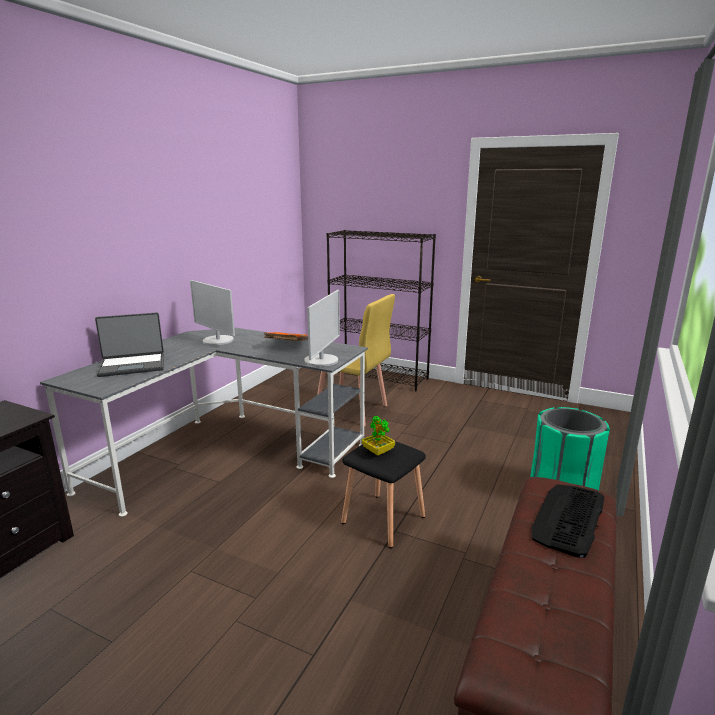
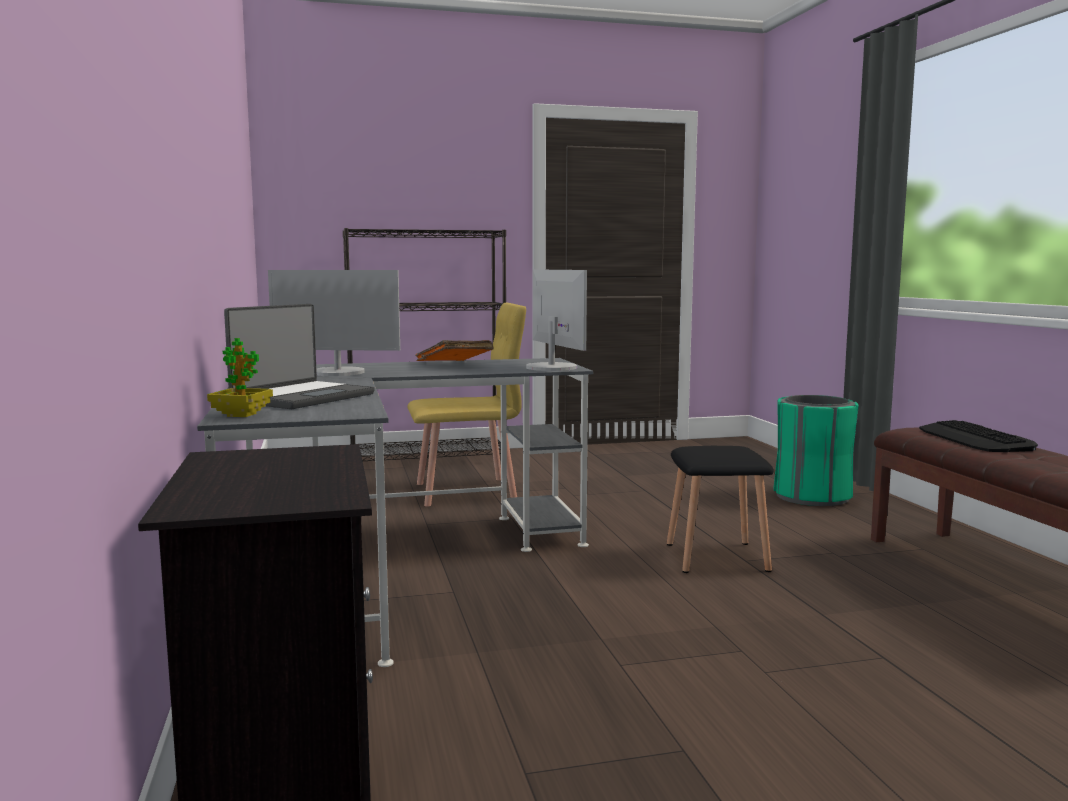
camera: 40 degrees left, 10 degrees down
(378, 451) = (718, 451): potted plant -> potted plant (241, 415)

